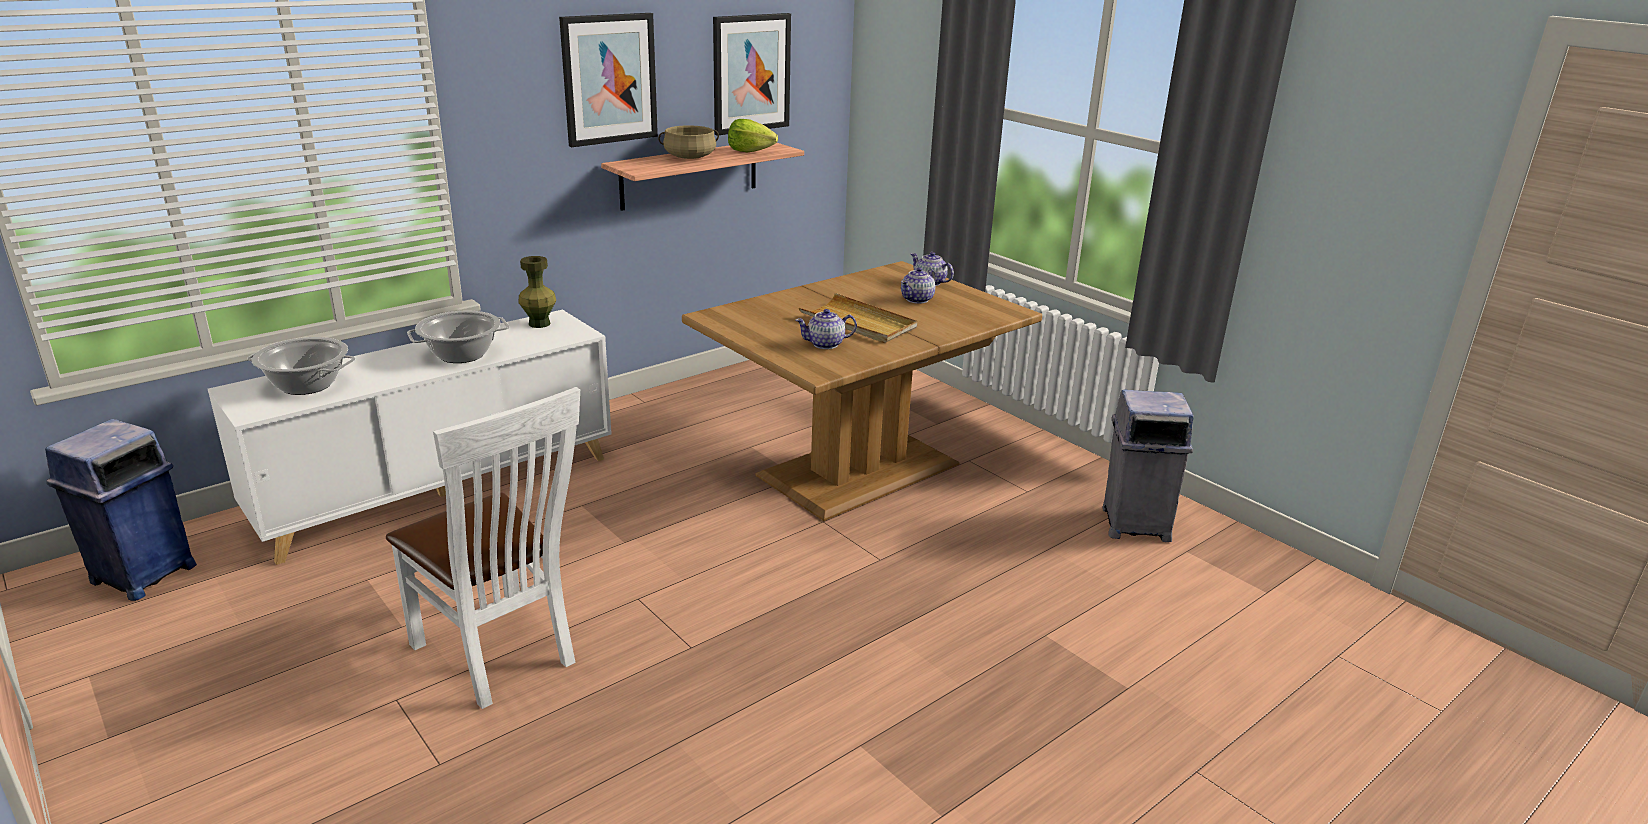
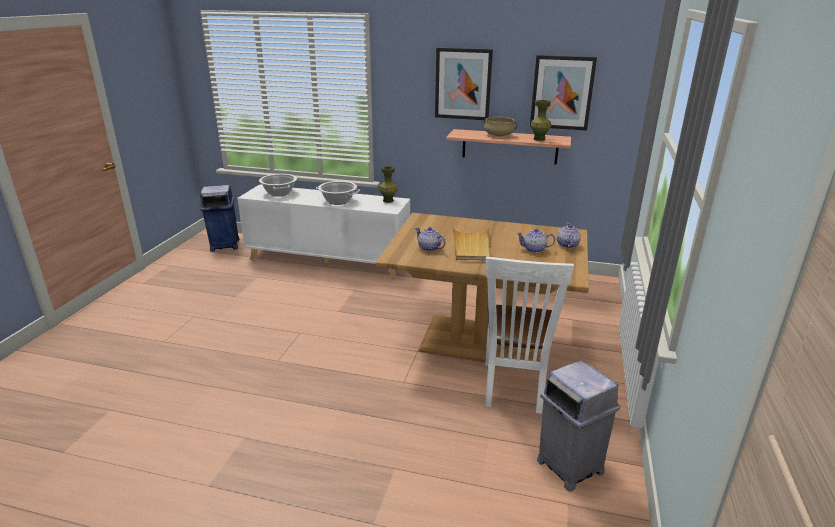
camera: 55 degrees right, 0 degrees up
(500, 656) = (234, 323): white chair -> white chair (513, 389)
(750, 151) = (539, 139): lettuce -> green vase

